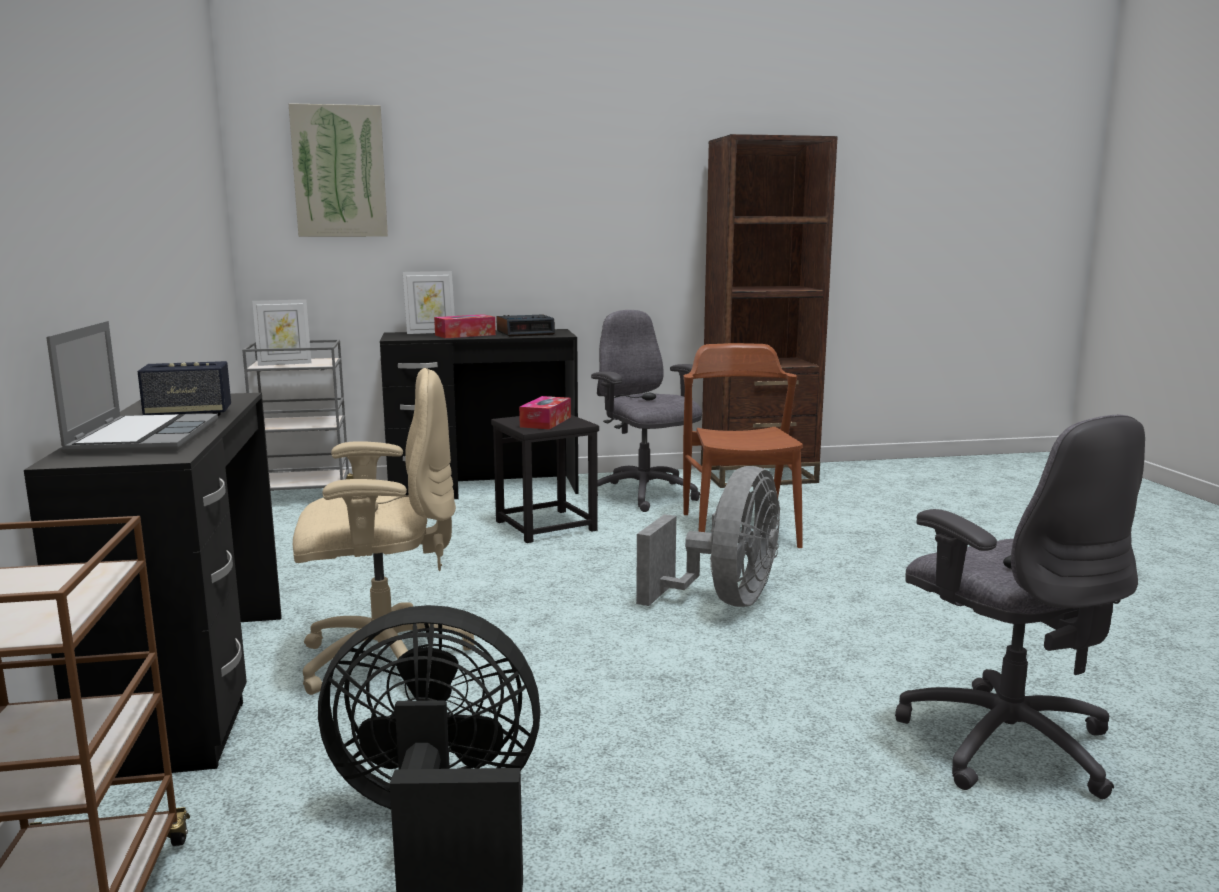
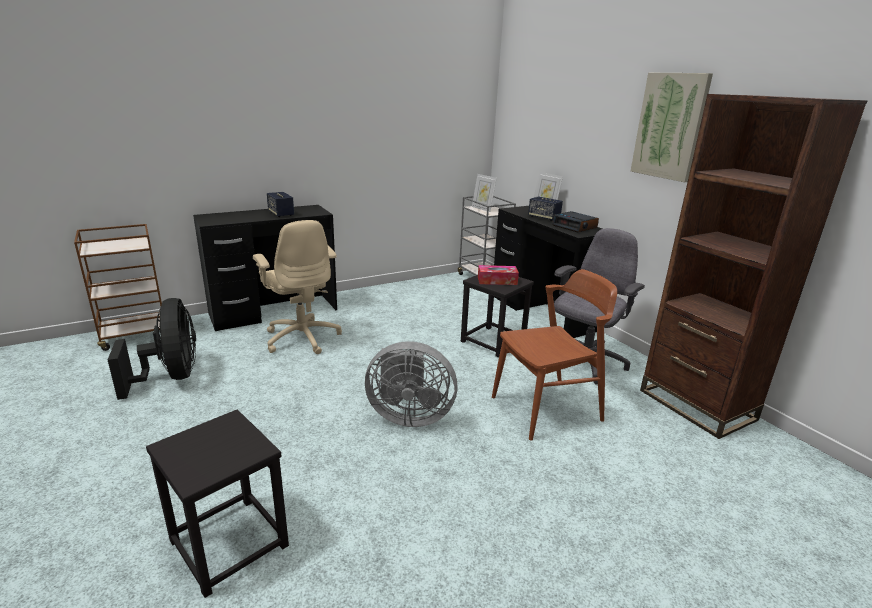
camera: 70 degrees right, 10 degrees up
(143, 437) = (238, 216): laptop -> none
(339, 171) = (532, 107): picture -> picture (670, 126)
(465, 335) = (544, 218): tissue box -> speaker
(1004, 742) = (228, 544): grey office chair -> black stool

